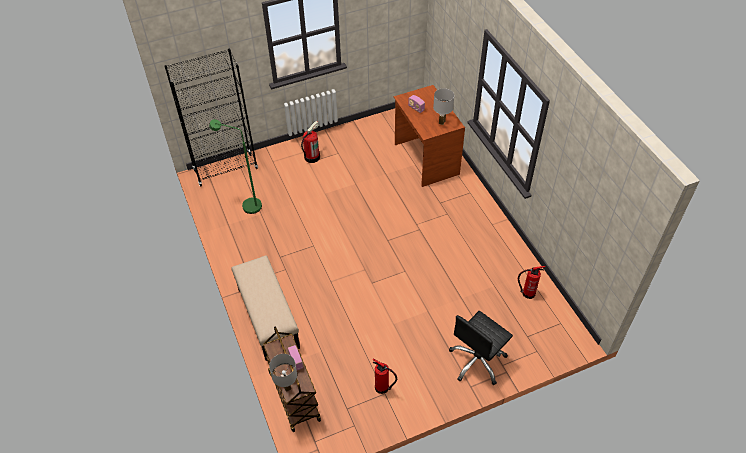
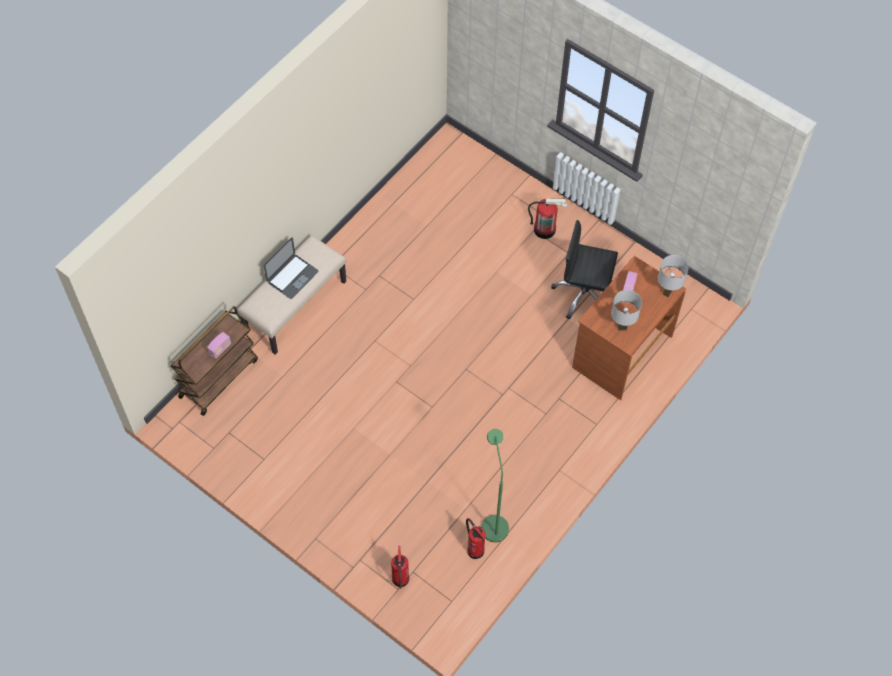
camera: 60 degrees right, 10 degrees up
(226, 170) = (469, 156): black bookcase -> none
(247, 205) = (431, 205): green floor lamp -> green floor lamp (493, 521)
(260, 291) = (292, 276): none -> laptop
(286, 387) = (188, 356): white table lamp -> white table lamp (667, 292)
(383, 388) = (269, 454): fire extinguisher -> fire extinguisher (400, 580)
(477, 361) = (351, 532): black office chair -> black office chair (584, 294)

